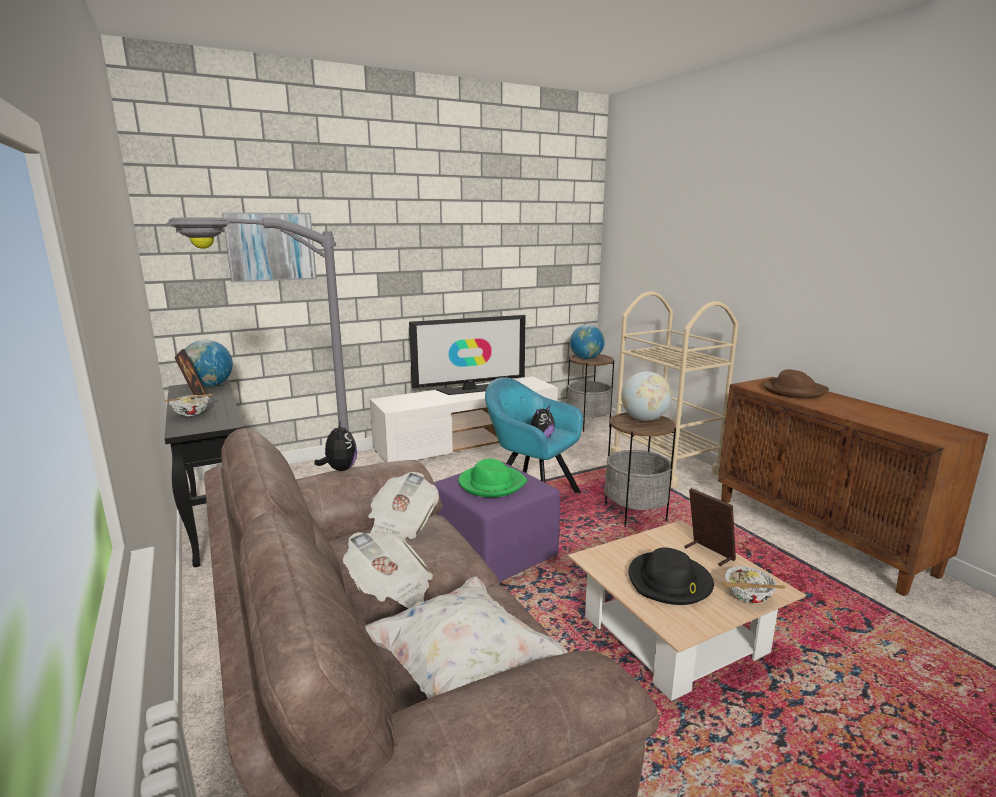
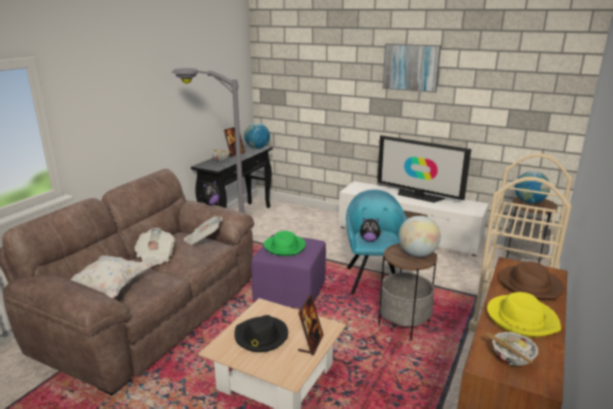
camera: 55 degrees right, 5 degrees up
(271, 247) = (309, 74): picture -> picture (411, 67)
(748, 597) = (271, 368): bowl -> bowl (511, 359)
(853, 408) = (521, 318): none -> yellow hat

